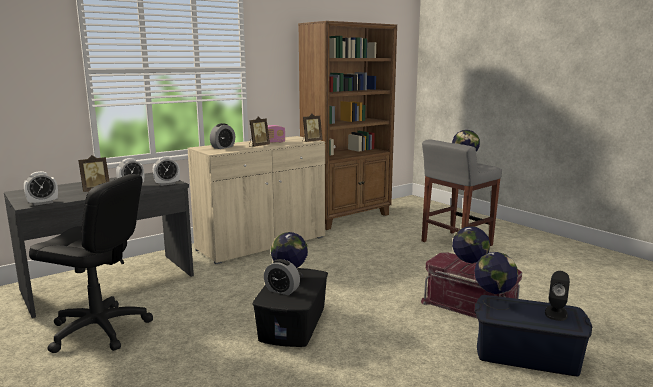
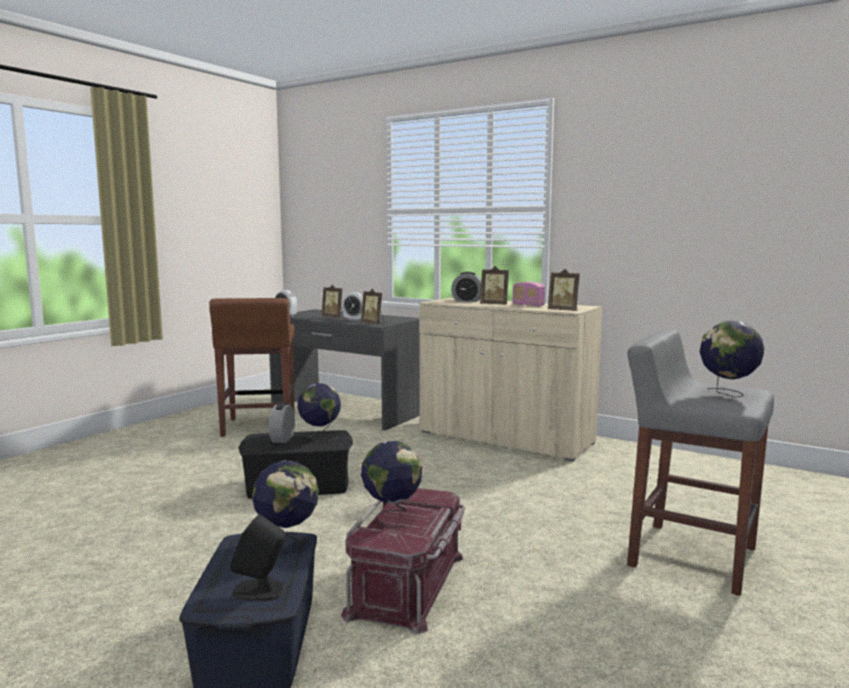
camera: 70 degrees right, 5 degrees down
(99, 330) = (258, 427): black office chair -> brown stool
(167, 184) = (373, 324): alarm clock -> picture frame
(347, 217) = (684, 462): brown bookcase -> none

